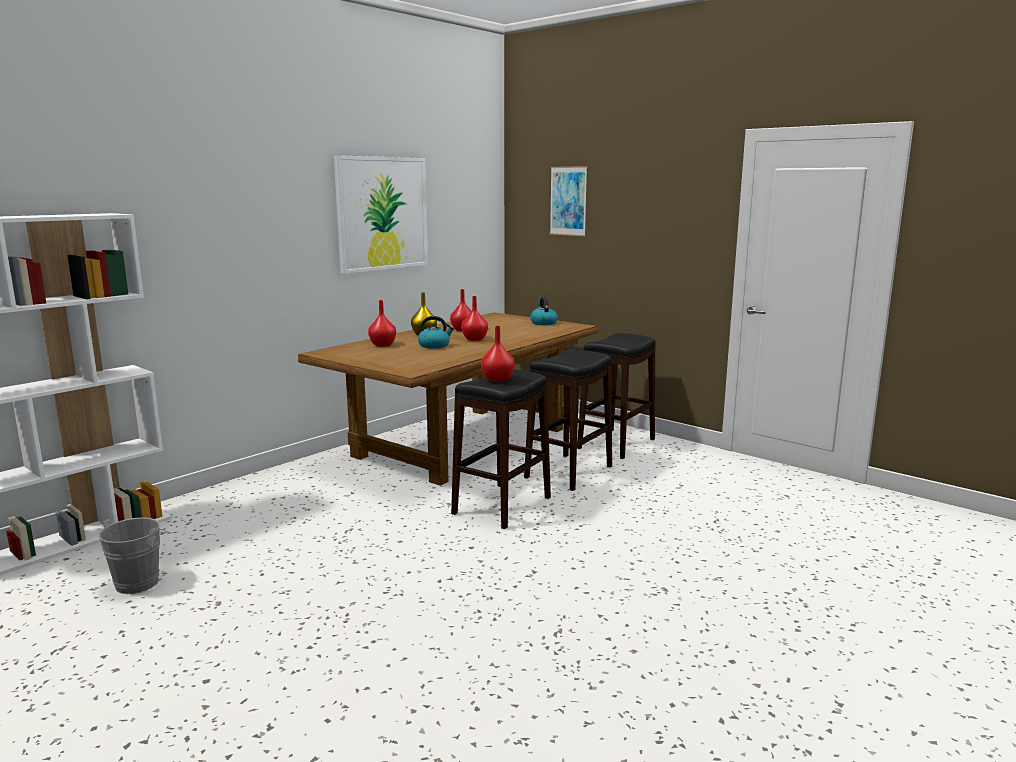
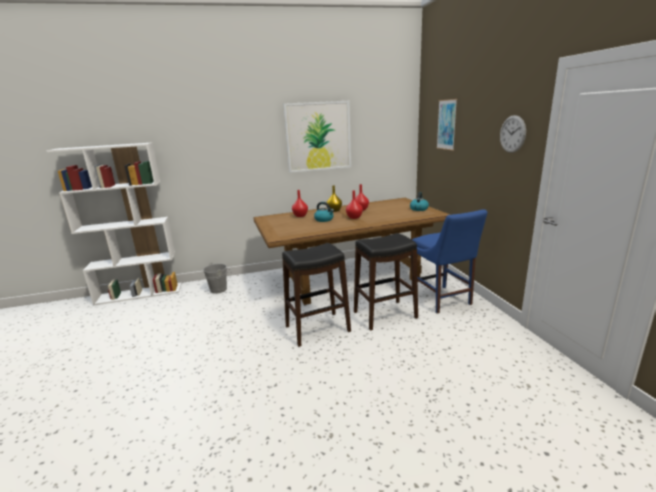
camera: 35 degrees right, 5 degrees up
(141, 581) = (128, 323): grey bucket -> grey bucket (220, 289)
(497, 379) = (307, 252): red vase -> none
(616, 444) = (442, 300): black stool -> blue chair
(687, 212) = (512, 134): none -> wall clock

